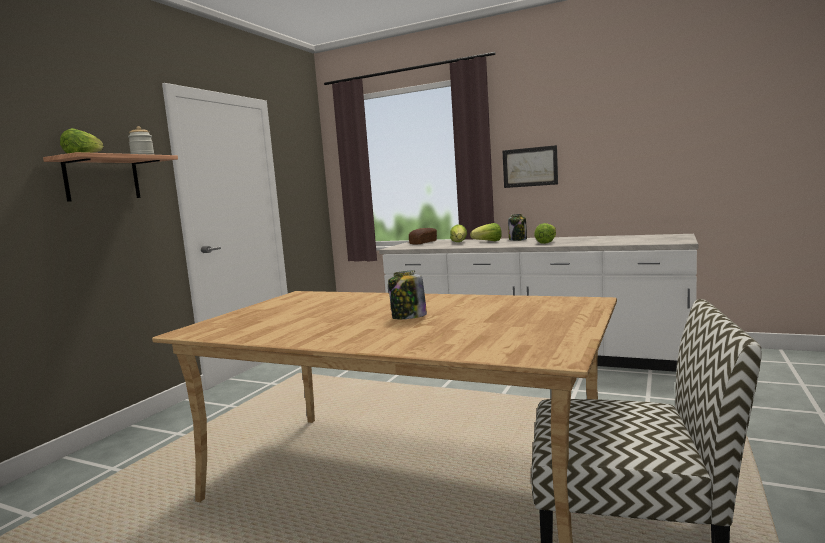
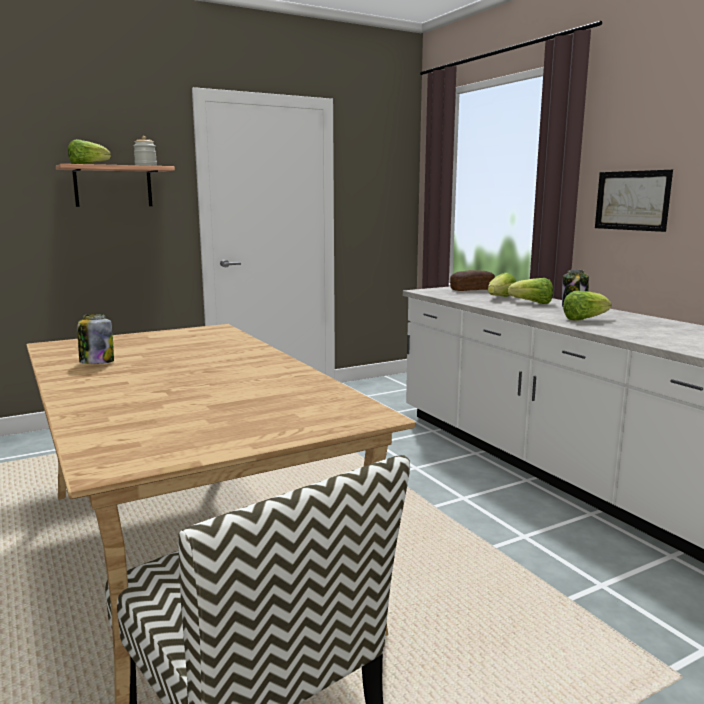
camera: 35 degrees right, 5 degrees up
(408, 317) = (184, 379): jar -> jar (96, 362)

